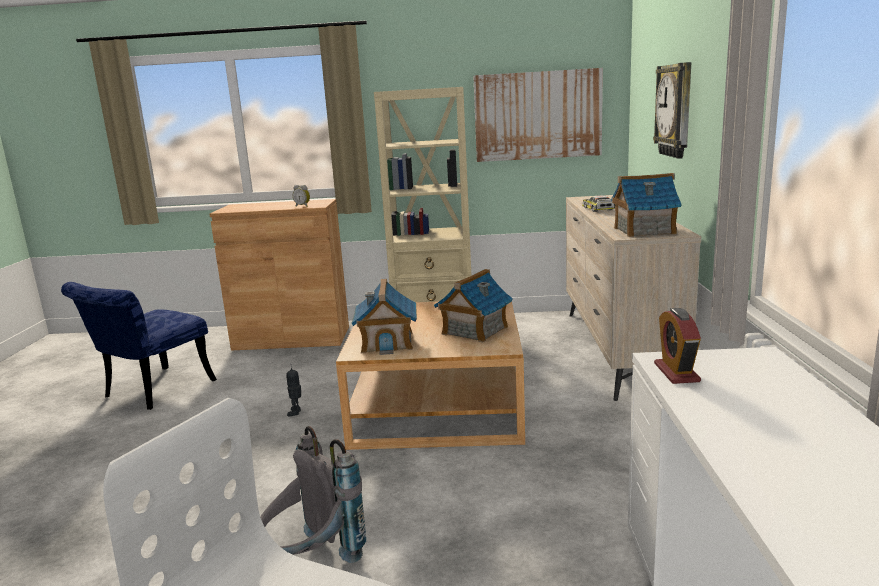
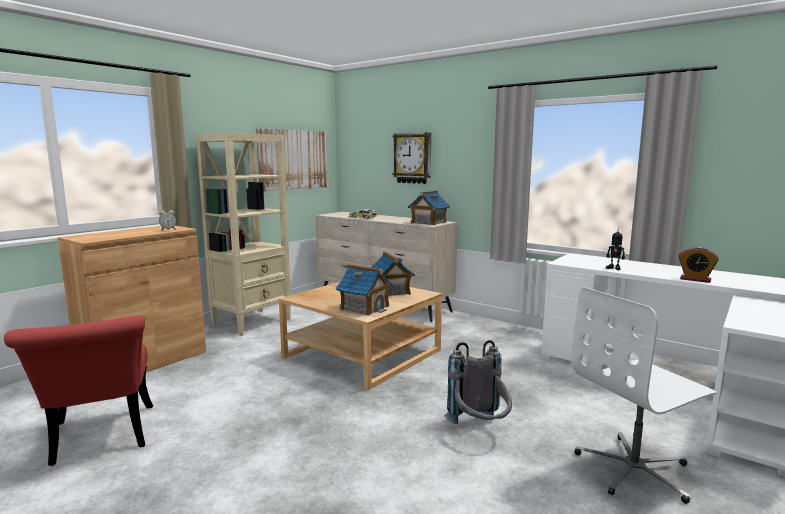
camera: 55 degrees left, 5 degrees down
(151, 392) = (101, 440): blue chair -> red chair
(296, 412) = (284, 391): toy robot -> toy robot (614, 268)
(676, 372) = (576, 264): alarm clock -> alarm clock (695, 279)

